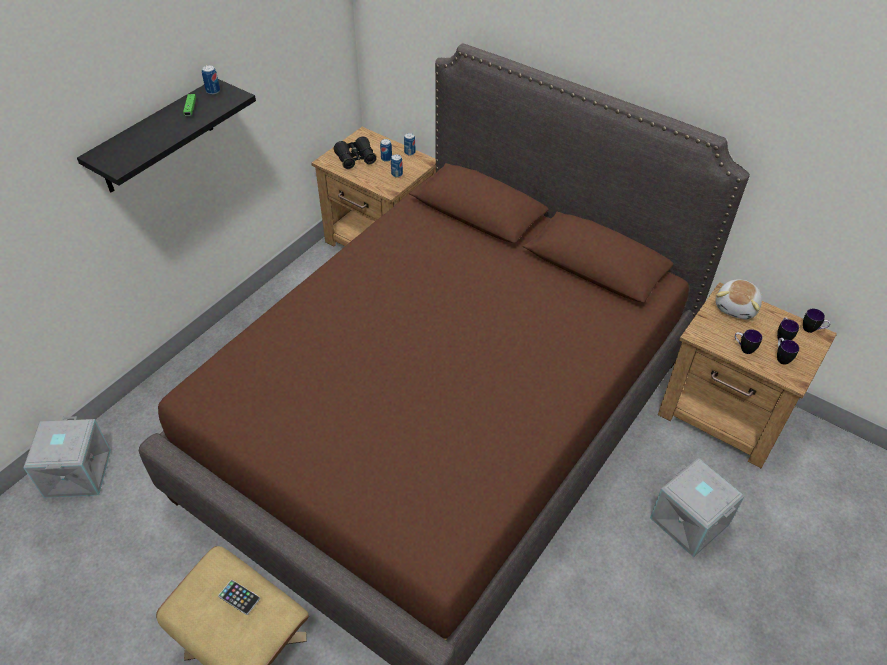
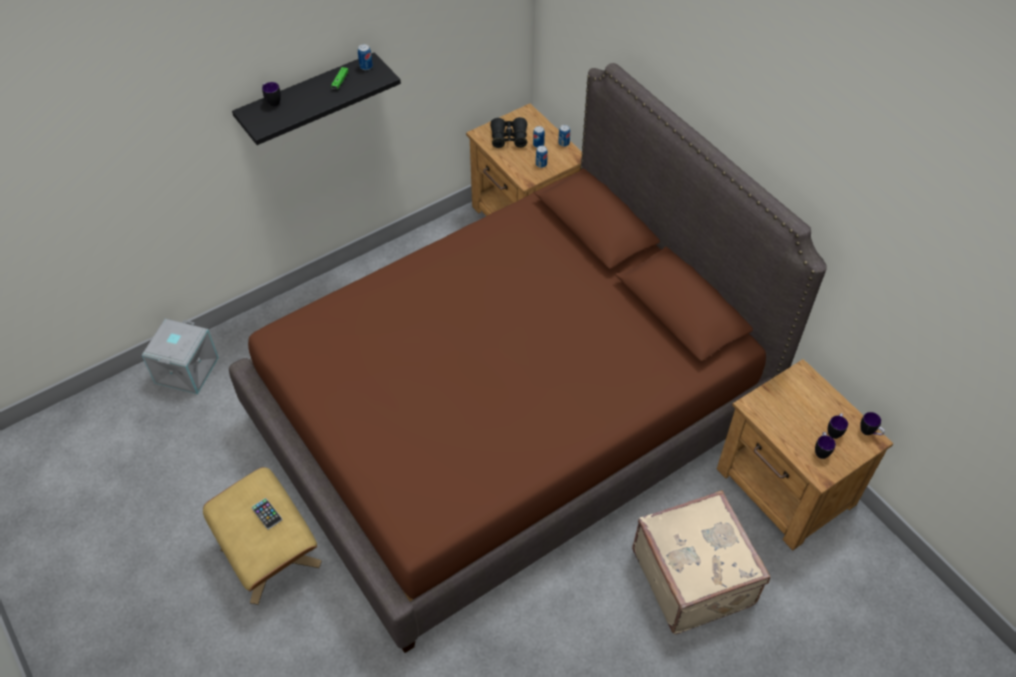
camera: 20 degrees right, 5 degrees up
(688, 521) = (694, 576): grey storage box -> beige suitcase
(737, 307) = (806, 389): plush toy -> none
(743, 348) = (788, 431): mug -> mug (272, 101)

